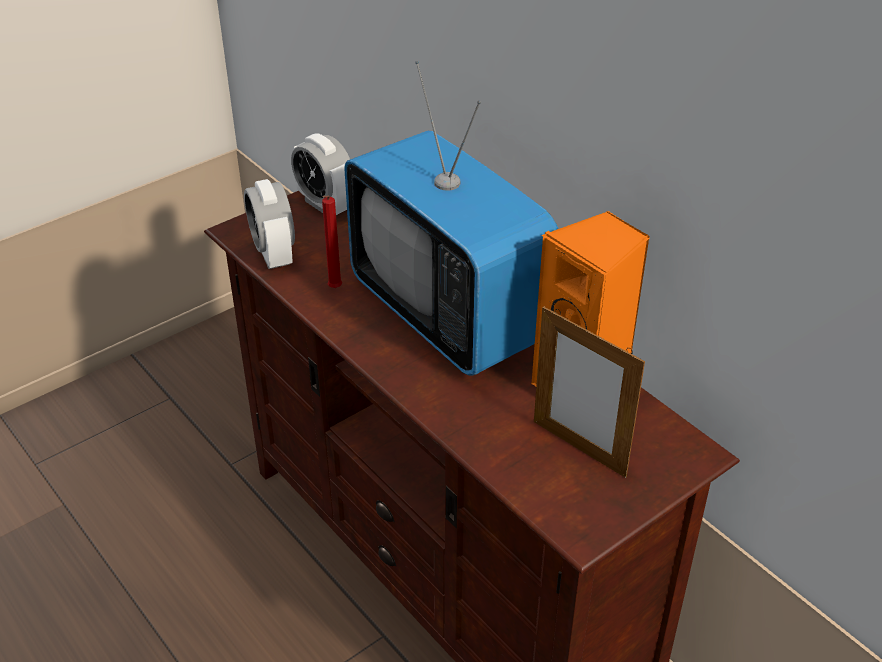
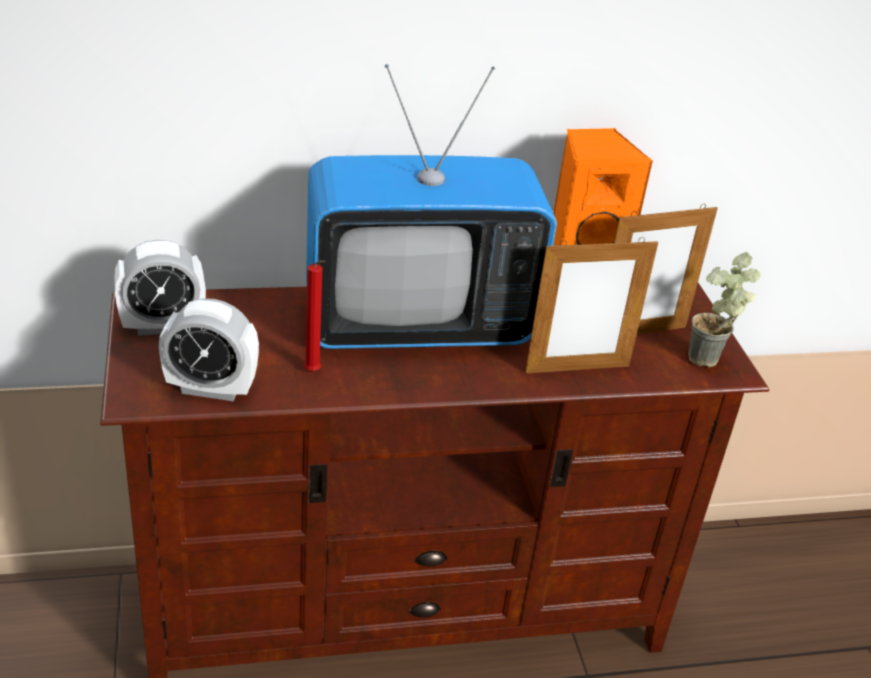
camera: 65 degrees left, 5 degrees down
(476, 424) = (577, 369): none -> picture frame
(576, 513) = (710, 364): none -> potted plant

